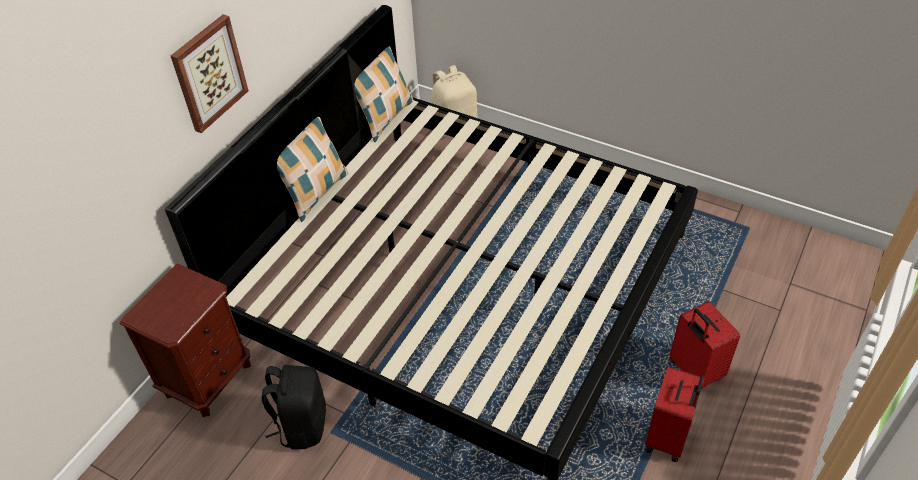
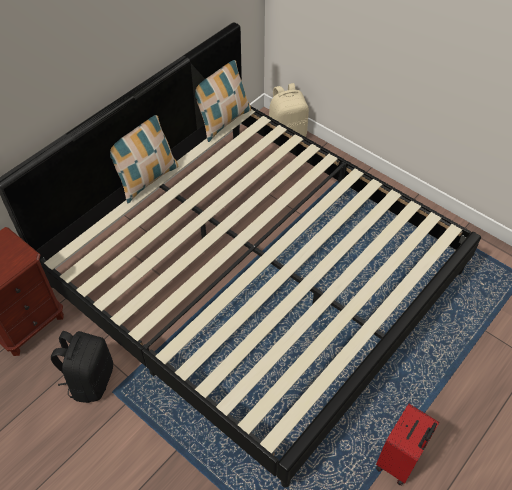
camera: 10 degrees right, 5 degrees up
(208, 73) = (47, 67): picture -> none
(694, 371) = (439, 402): red suitcase -> none

